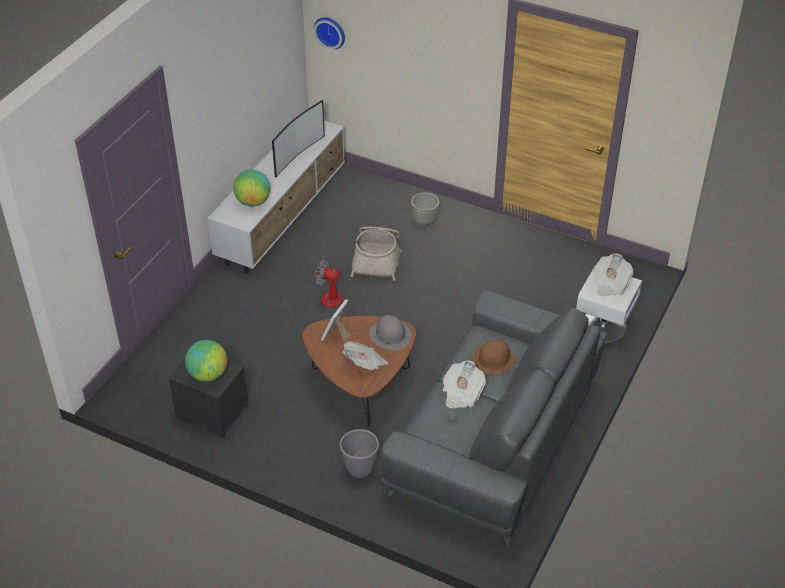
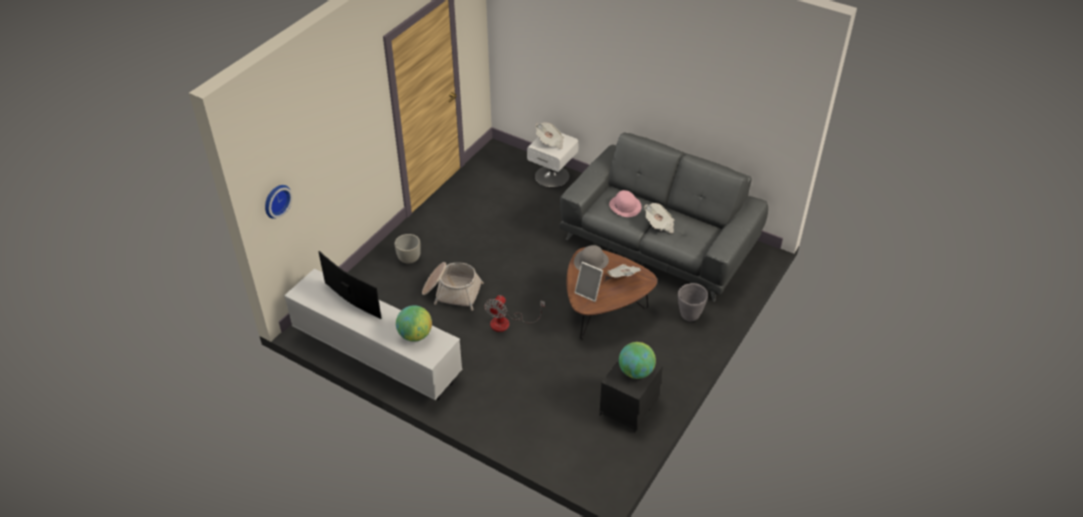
camera: 85 degrees left, 0 degrees up
(493, 359) = (625, 206): brown hat -> pink hat

